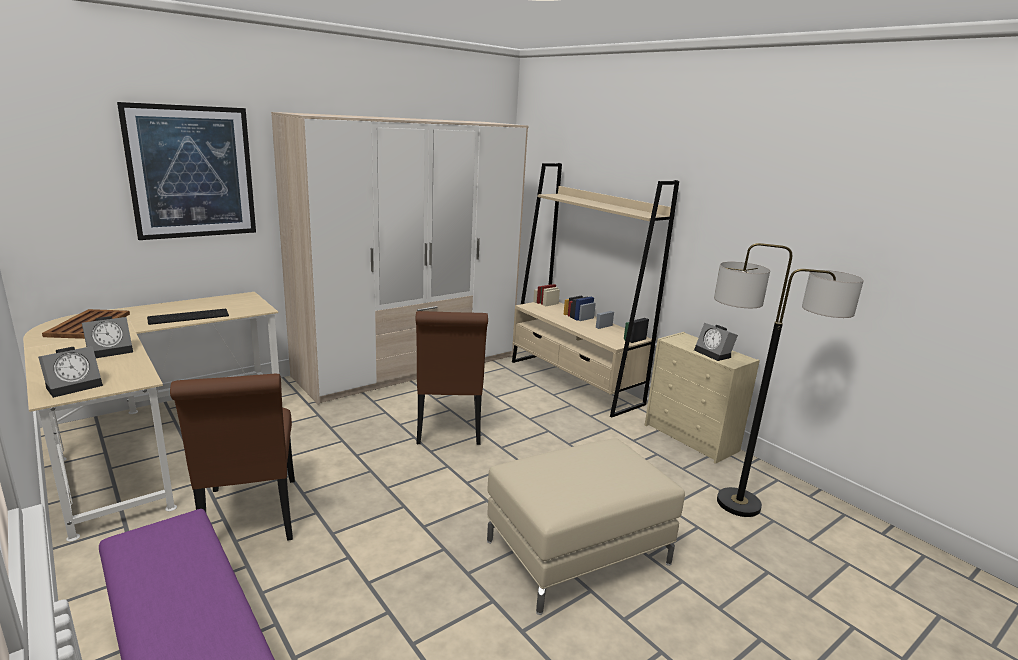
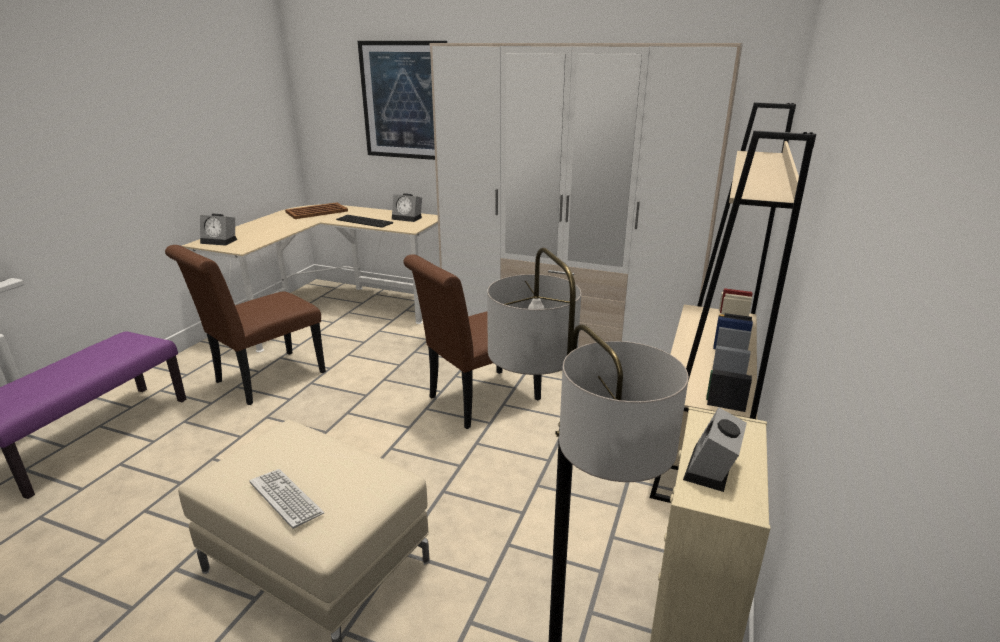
camera: 60 degrees right, 5 degrees up
(111, 350) = (281, 228): alarm clock -> alarm clock (408, 218)
(612, 482) = (286, 498): none -> keyboard

